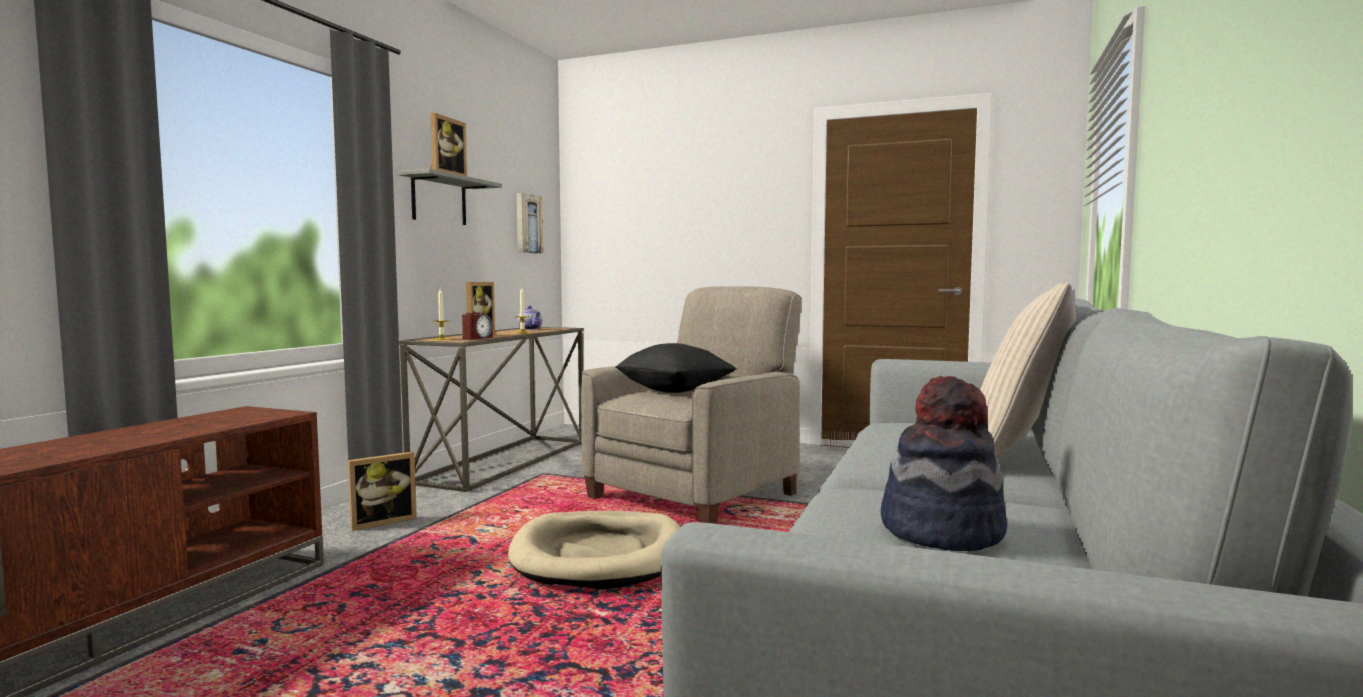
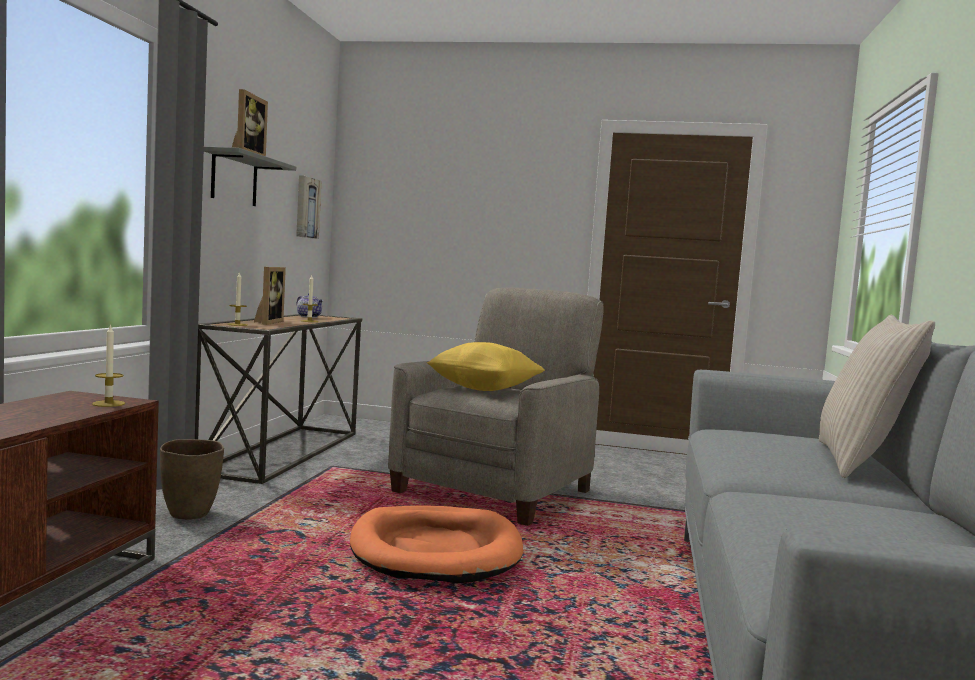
camera: 10 degrees left, 0 degrees up
(264, 416) = (108, 403): none -> candle
(382, 521) = (190, 514): picture frame -> brown vase
(477, 338) = (275, 325): alarm clock -> none
(600, 556) = (436, 550): beige dog bed -> orange dog bed
(674, 391) = (484, 389): black pillow -> yellow pillow
(941, 531) = (870, 532): hat -> none

